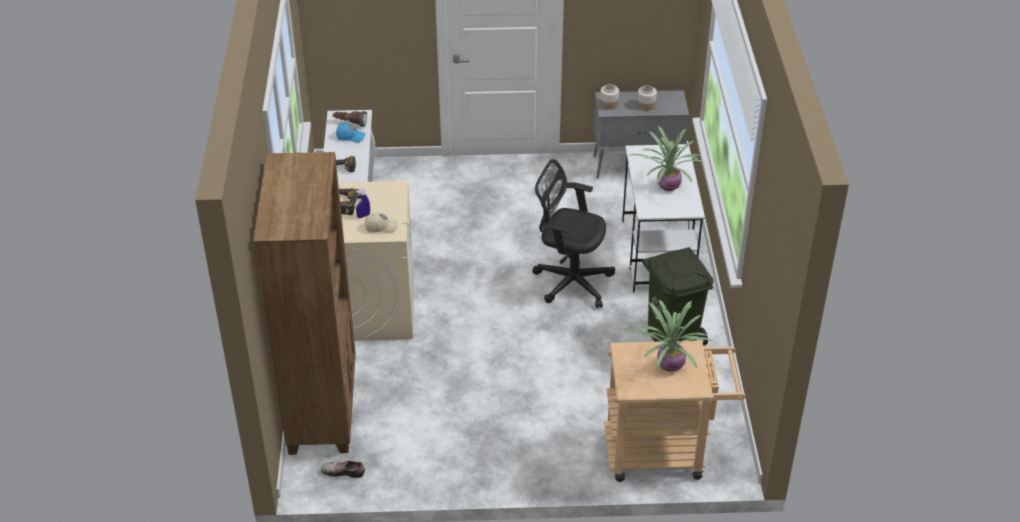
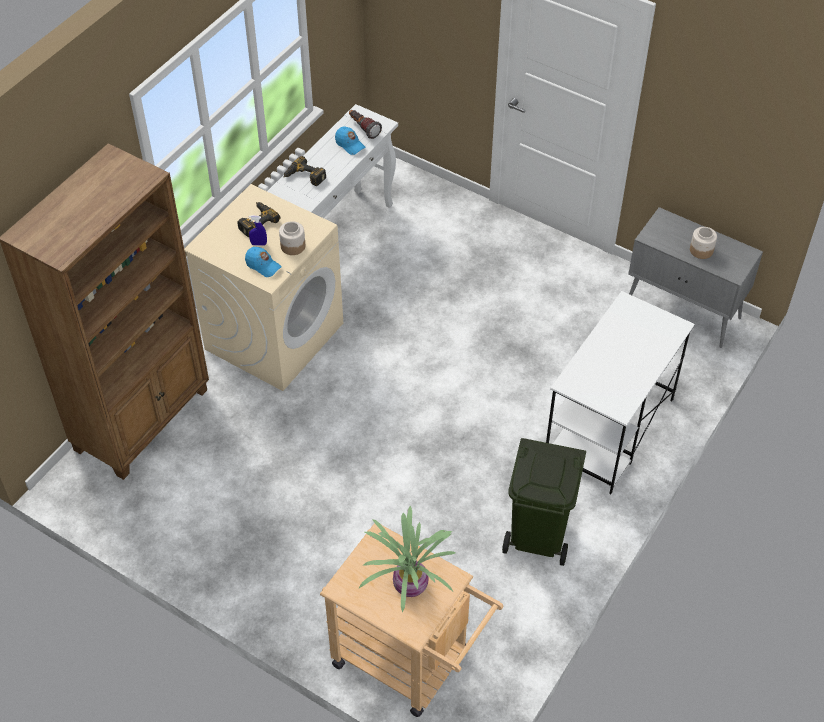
camera: 35 degrees right, 10 degrees up
(343, 471) = (103, 496): shoe -> none
(381, 227) = (263, 265): beige cap -> blue cap
(570, 281) = (490, 411): black office chair -> none
(608, 104) = (660, 229): jar -> jar (292, 246)
(667, 186) = (620, 364): potted plant -> none

